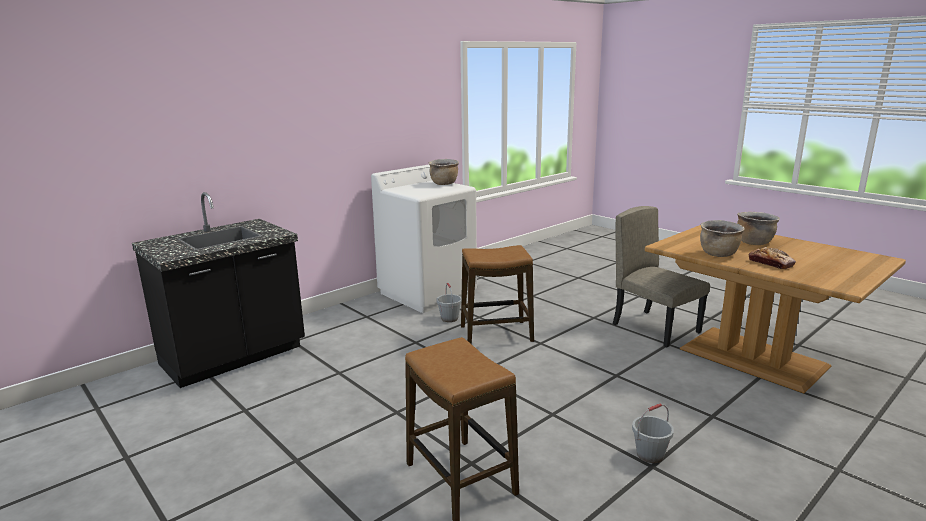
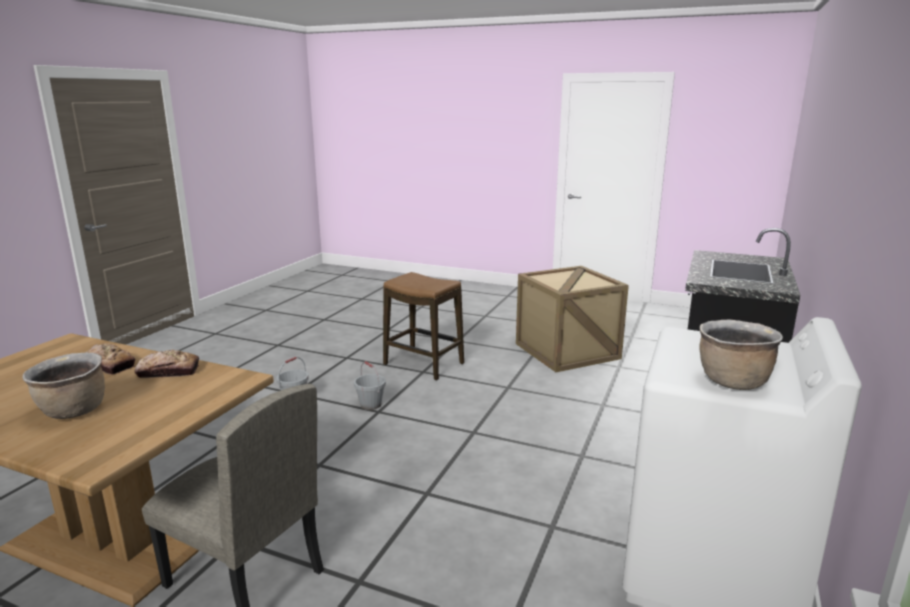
camera: 155 degrees right, 0 degrees up
(251, 450) = (568, 351): none -> crate
(449, 318) = (591, 510): grey bucket -> grey bucket (371, 404)
(496, 334) = (496, 495): stool -> none
(719, 254) = (168, 371): brown cooking pot -> bread

